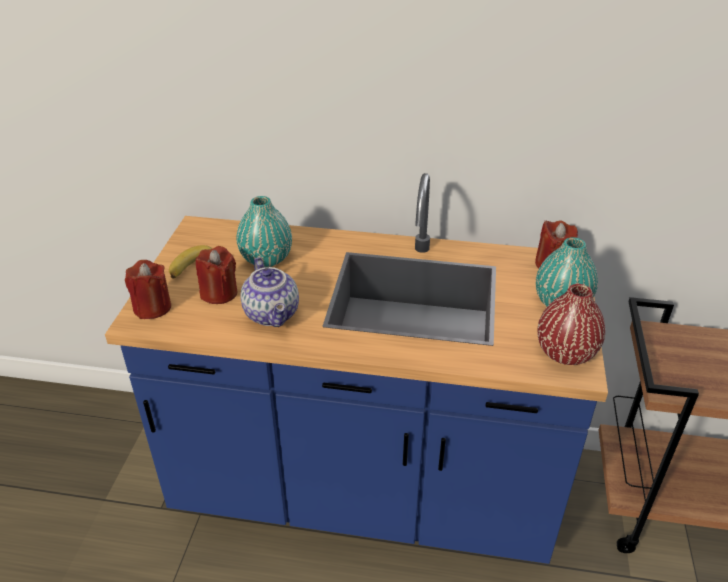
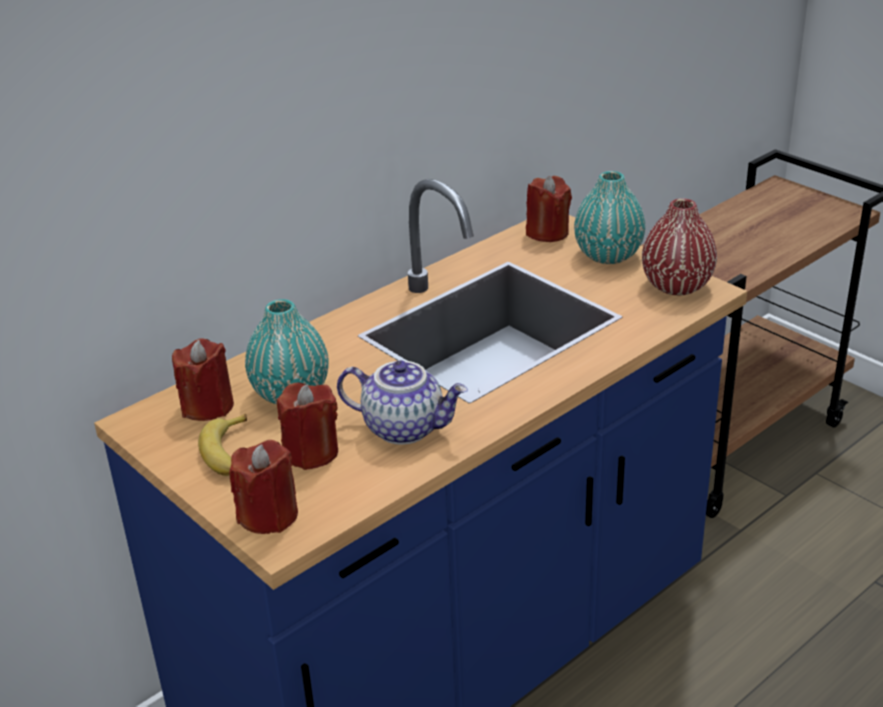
camera: 50 degrees left, 5 degrees down
(228, 240) = (207, 406): none -> red candle

